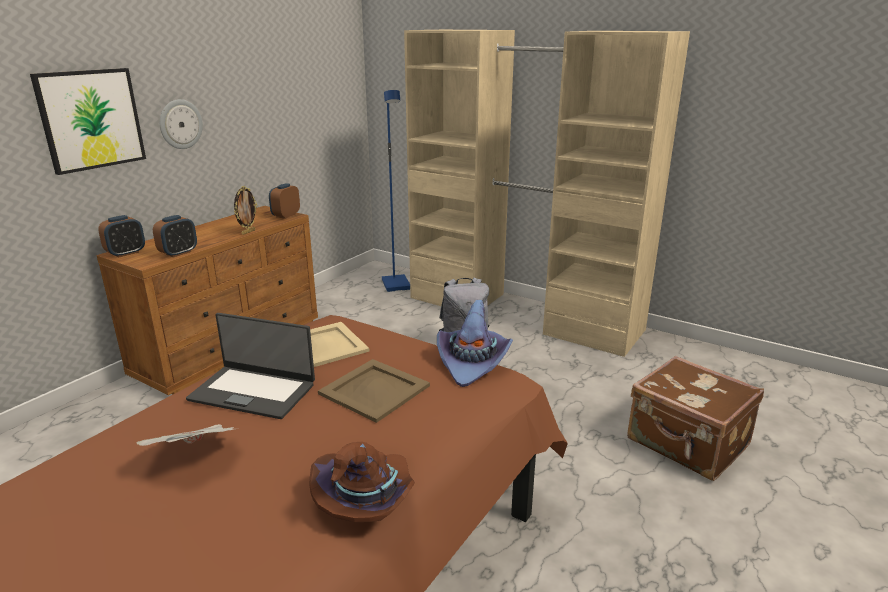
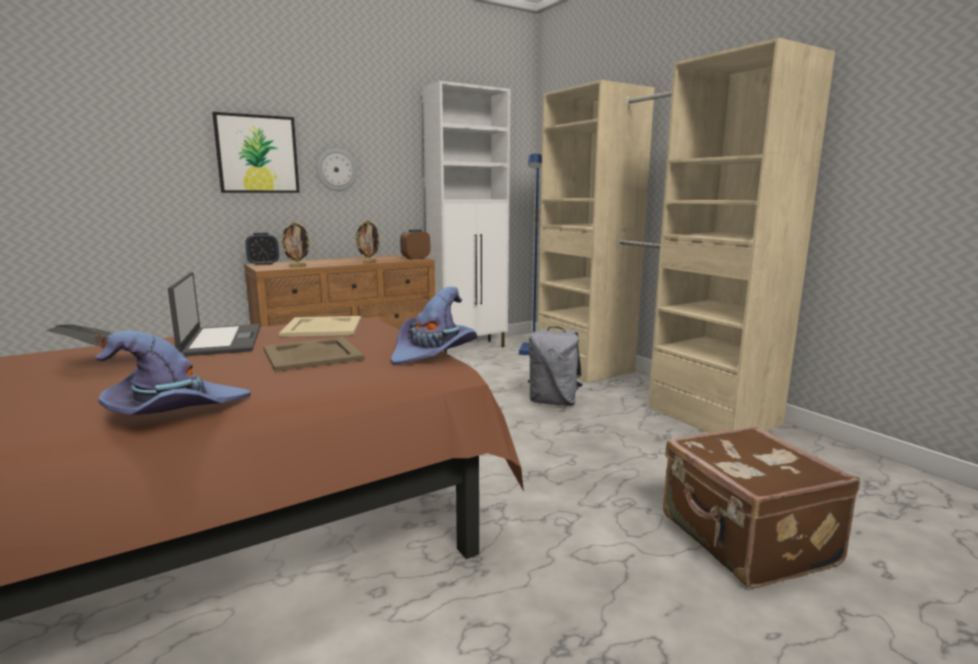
camera: 25 degrees right, 10 degrees down
(178, 253) = (297, 266): alarm clock -> picture frame
(253, 391) = (220, 341): laptop -> laptop turned 150 degrees counterclockwise
(331, 292) = (469, 348): none -> white cabinet
(366, 497) = (174, 411): brown hat -> purple hat

